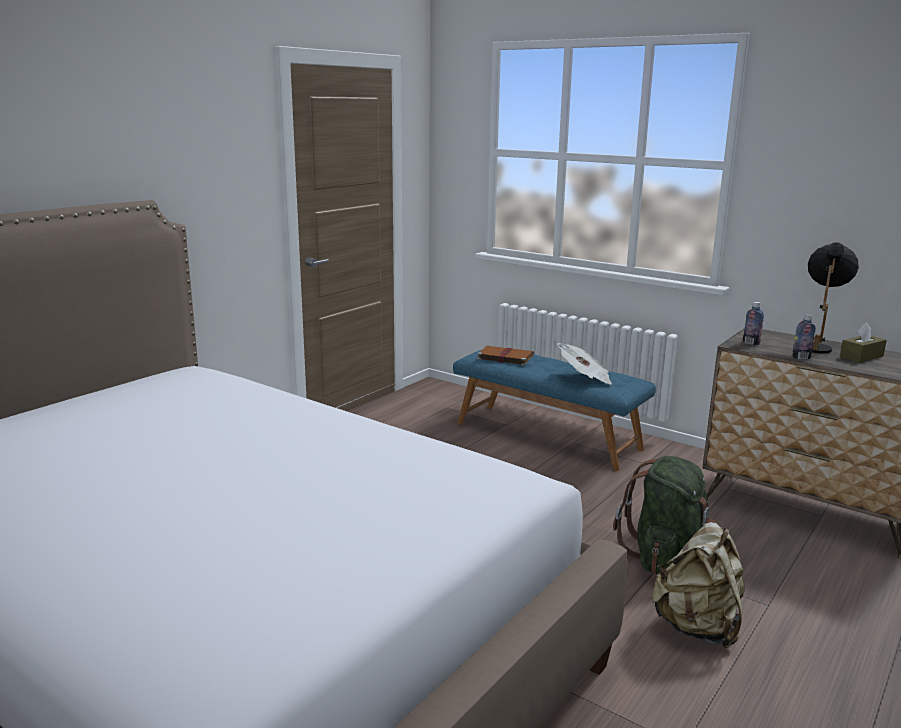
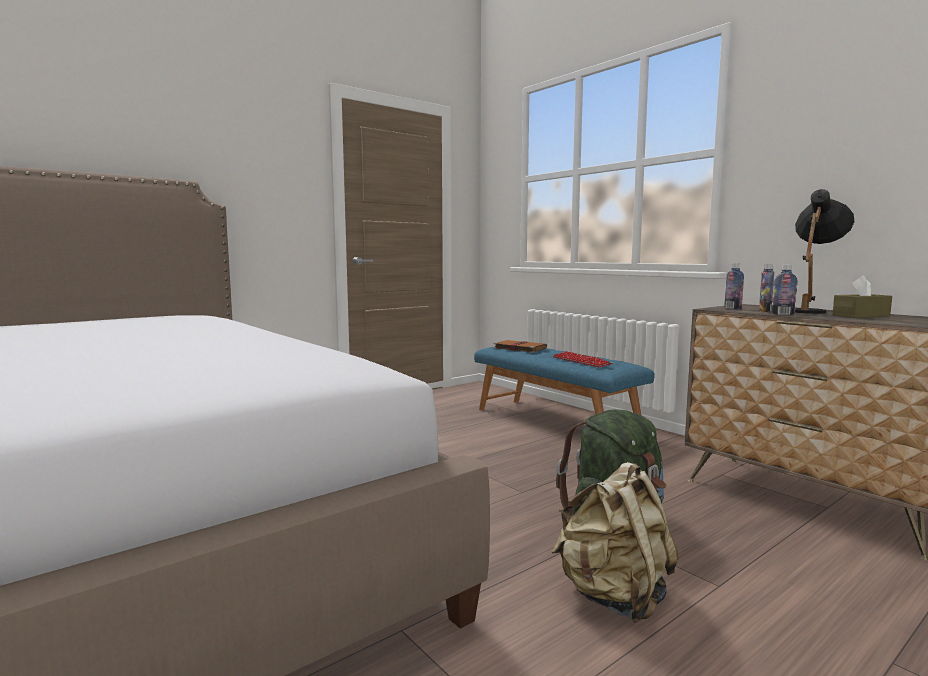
camera: 15 degrees right, 10 degrees down
(584, 378) = (581, 361): newspaper -> keyboard
(781, 349) = (765, 311): none -> bottle

